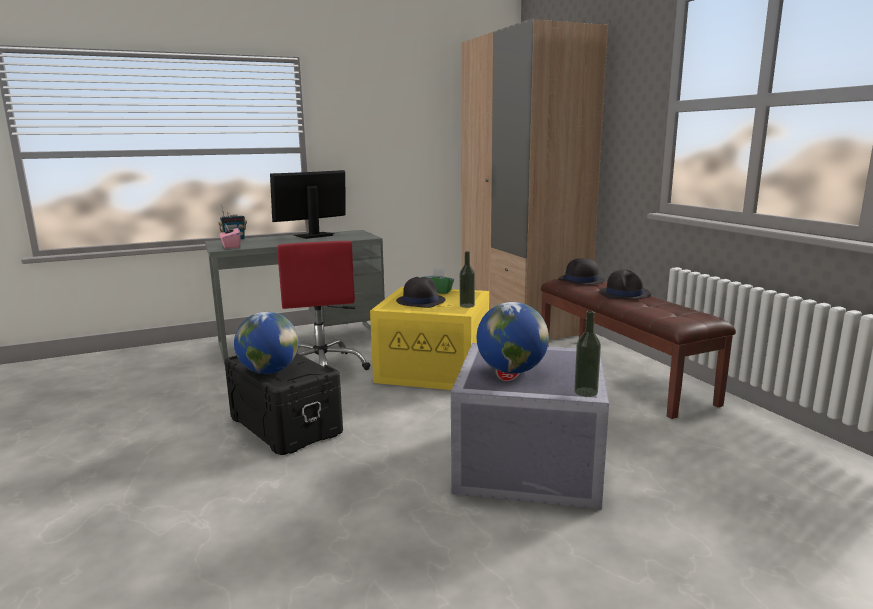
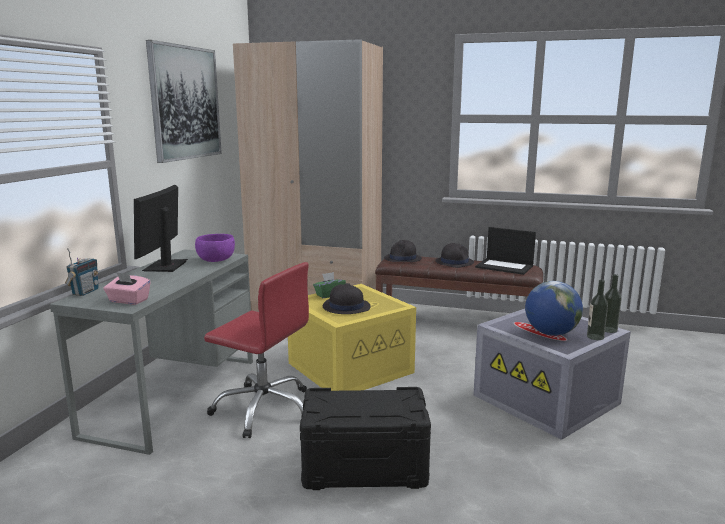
camera: 50 degrees left, 0 degrees up
(269, 371) = (371, 414): globe -> none
(349, 238) = (216, 260): none -> purple bowl
(404, 102) = (185, 103): none -> picture
(467, 305) = (387, 299): bottle -> bottle (595, 337)
(670, 310) = (505, 266): none -> laptop

